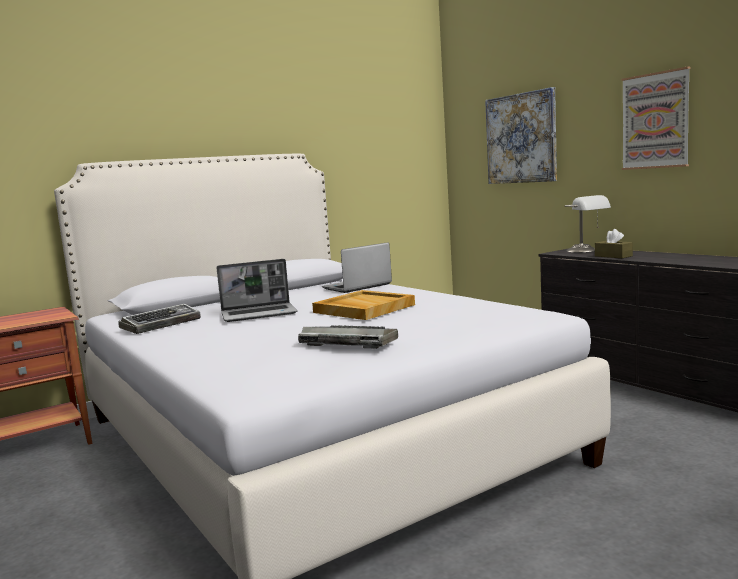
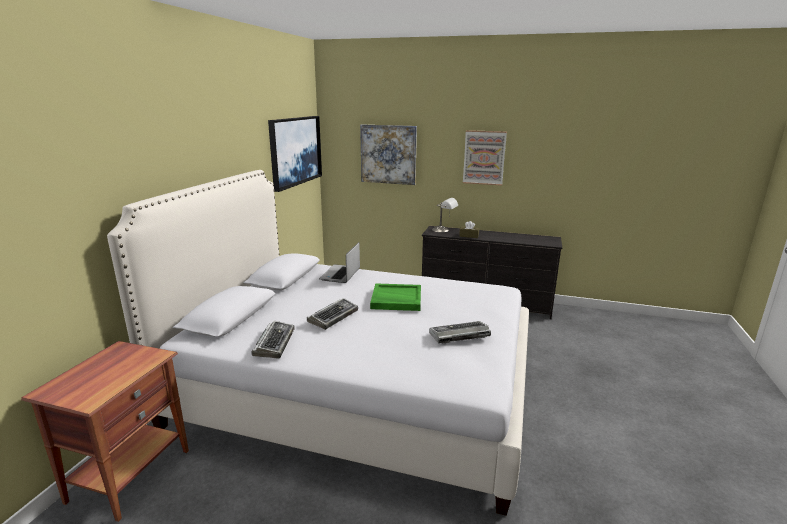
camera: 40 degrees left, 10 degrees up
(259, 314) = (333, 317): laptop -> keyboard
(363, 309) = (396, 299): beige tray -> green tray
(389, 141) = (295, 151): none -> picture

